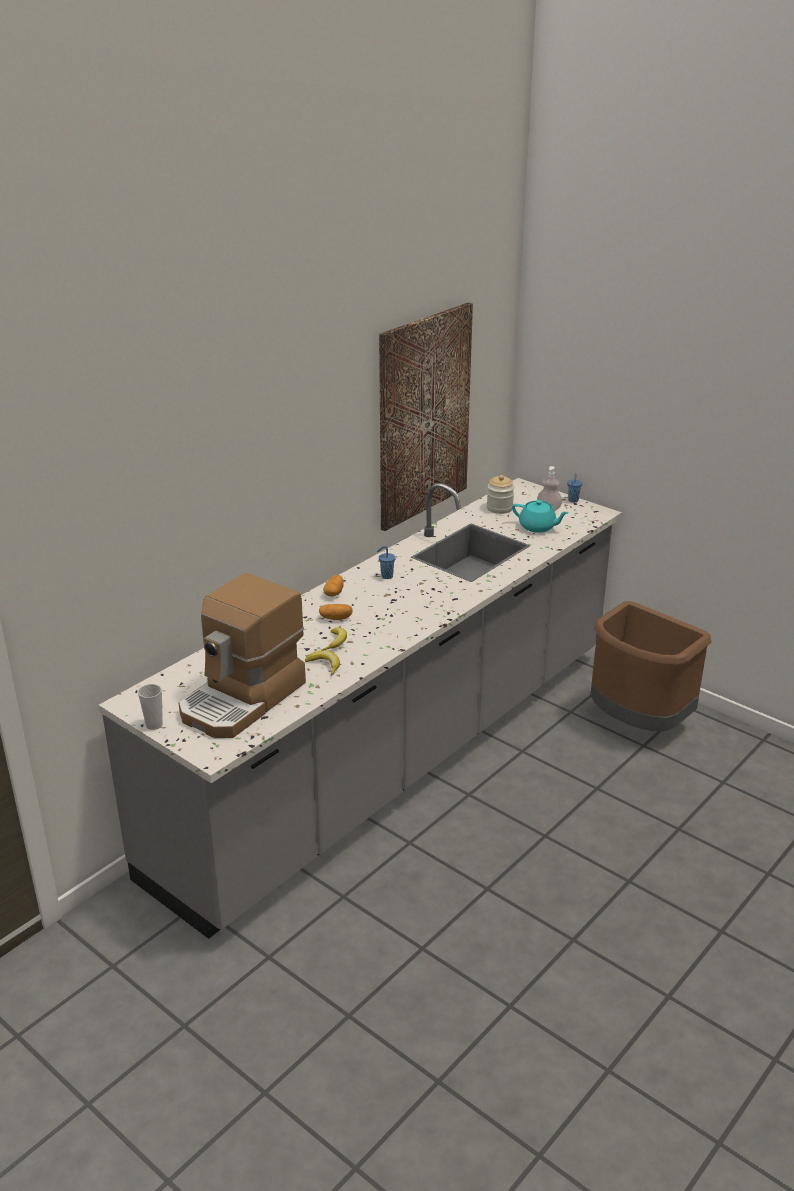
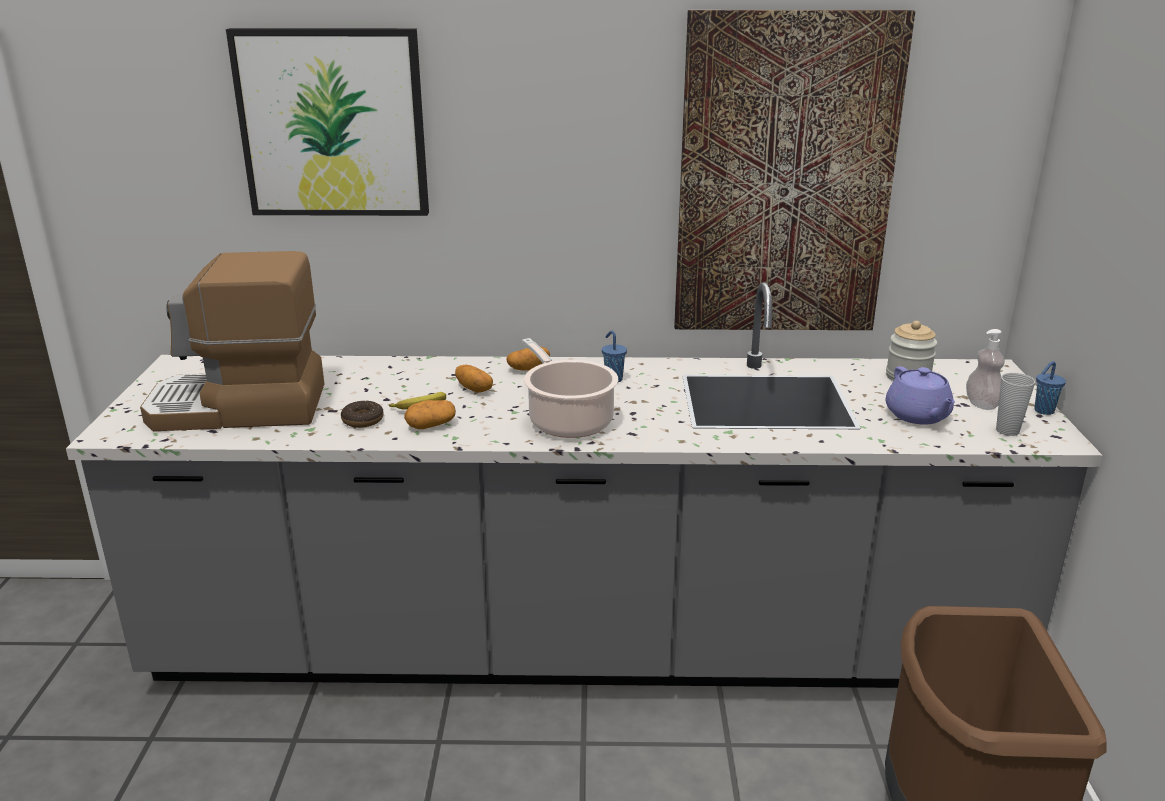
camera: 50 degrees right, 5 degrees down
(154, 725) = (144, 388): cup -> cup (1007, 431)
(202, 475) = (333, 123): none -> picture
(325, 665) = (362, 420): banana -> donut
(363, 648) = (431, 426): none -> potato
(415, 608) = (568, 420): none -> cooking pot
(538, 527) = (918, 416): turquoise teapot -> purple teapot

